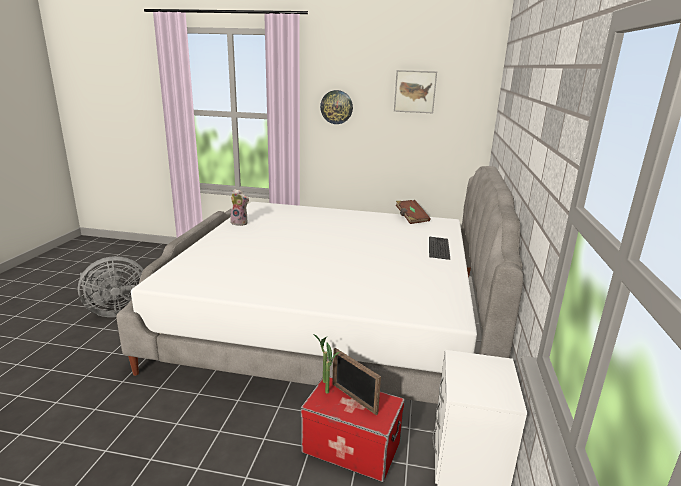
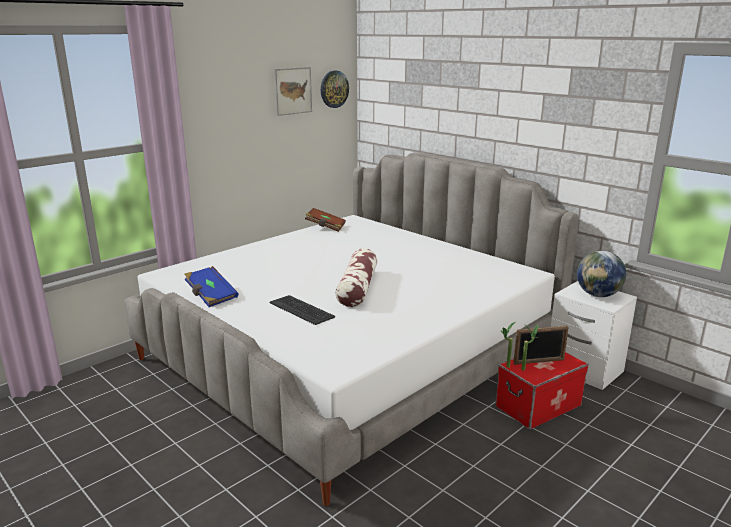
camera: 55 degrees left, 0 degrees up
(115, 311) = (141, 497): grey fan -> none
(240, 223) = (211, 296): plush toy -> blue book
(307, 256) = (357, 288): none -> pillow
(336, 107) = (217, 121): wall clock -> wall clock (334, 89)
(439, 248) = (407, 239): keyboard -> keyboard (302, 310)
(483, 379) = (598, 295): none -> globe

